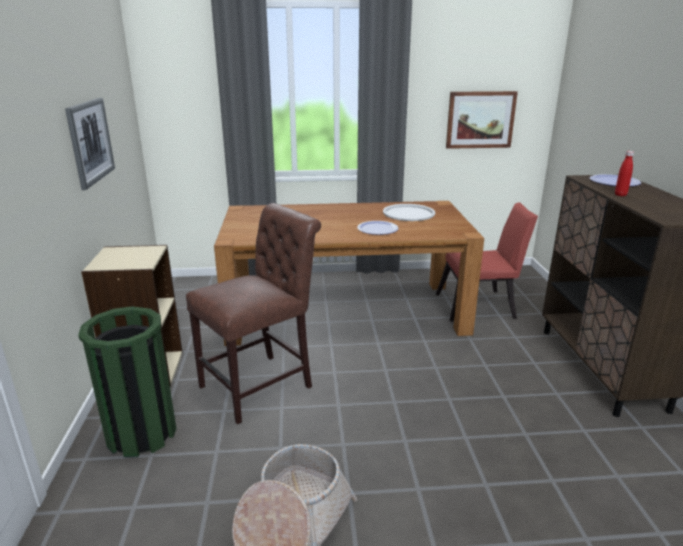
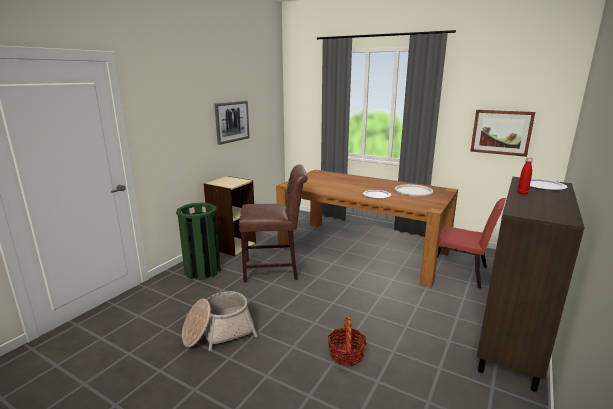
camera: 35 degrees right, 5 degrees down
(487, 464) = (346, 354): none -> basket

